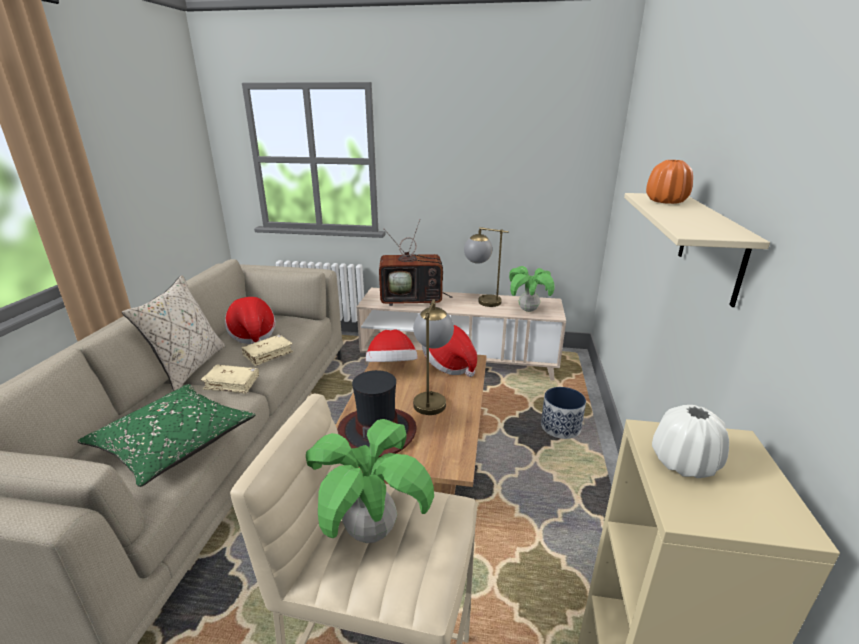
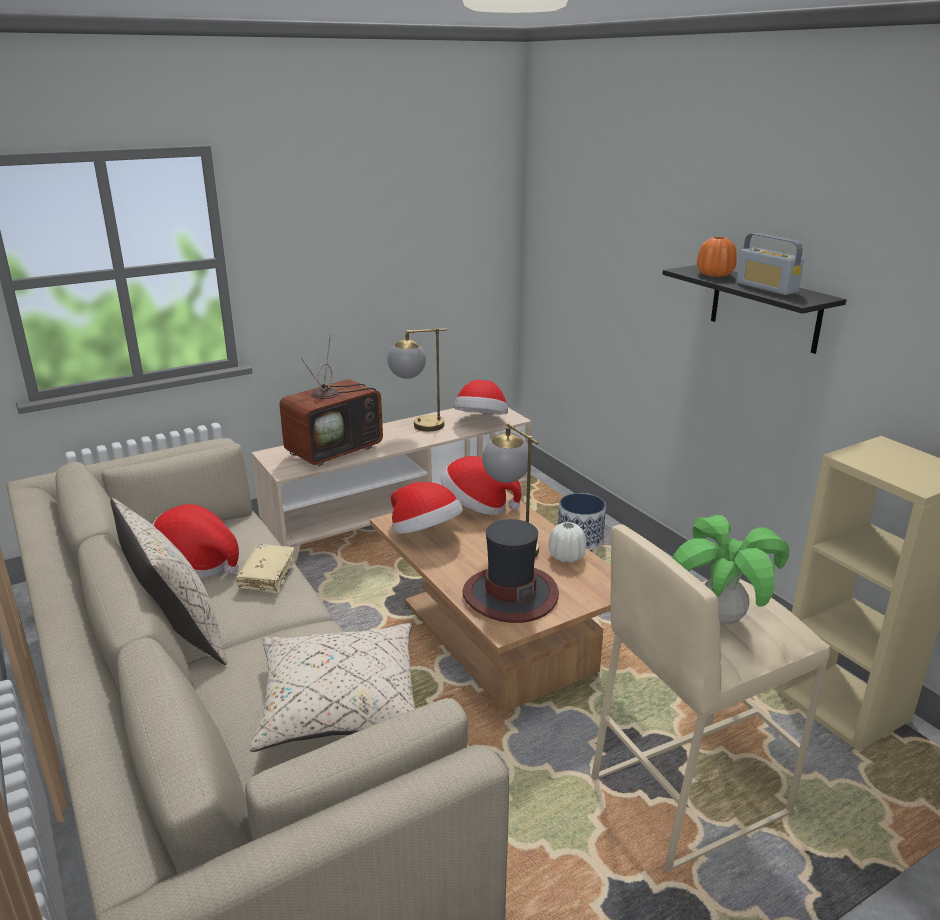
camera: 40 degrees left, 0 degrees up
(173, 444) = (339, 704): green pillow -> beige pillow
(232, 384) = (283, 623): beige book -> none
(528, 310) = (481, 421): potted plant -> hat
(684, 463) = (884, 465): white vase -> white vase (566, 556)
(690, 217) = (766, 288): none -> radio
(711, 246) = (765, 308): beige shelf -> black shelf

